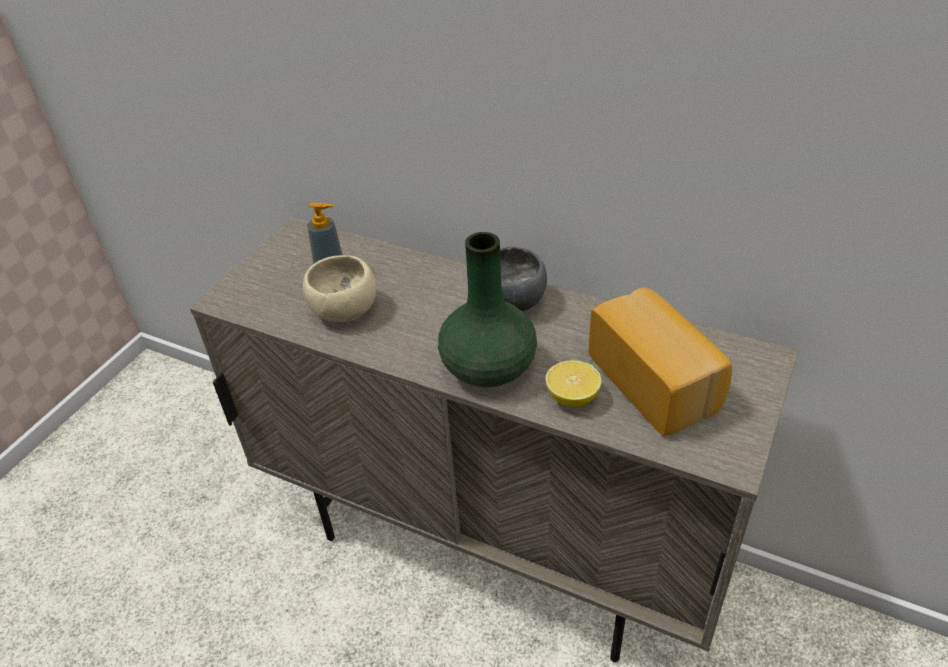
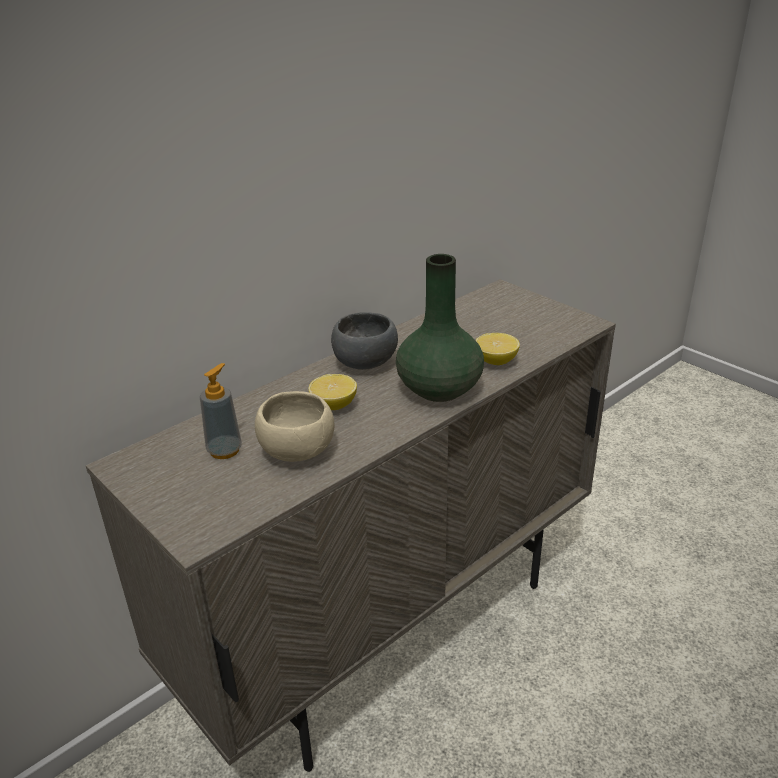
camera: 70 degrees left, 10 degrees down
(423, 307) = (334, 405): none -> lemon
(657, 381) = (499, 328): bread -> none

